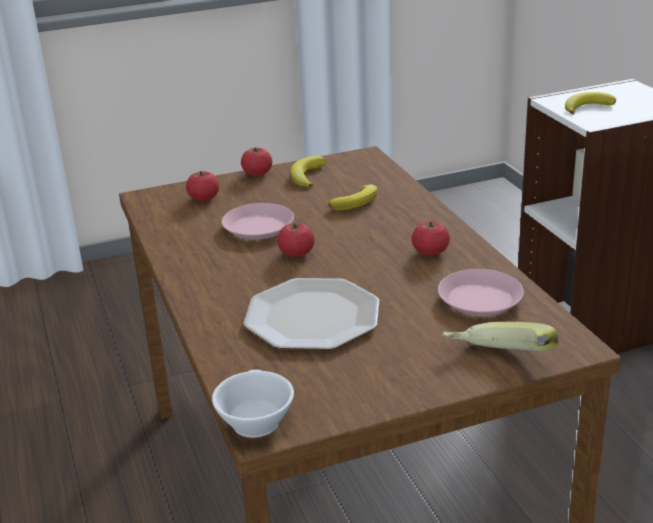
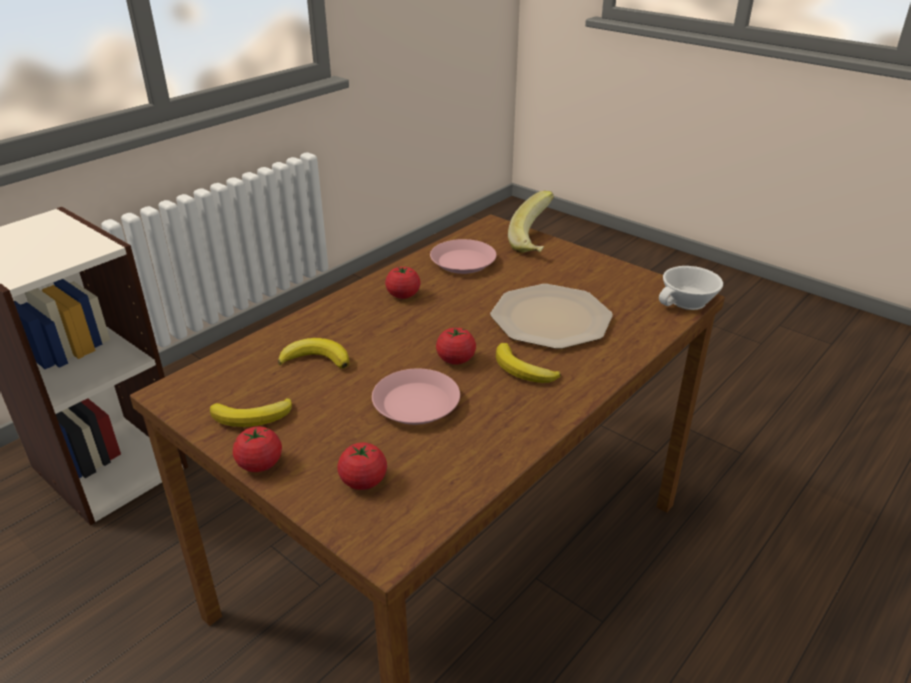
camera: 120 degrees left, 5 degrees up
(587, 107) = (46, 255): banana -> banana (523, 370)

